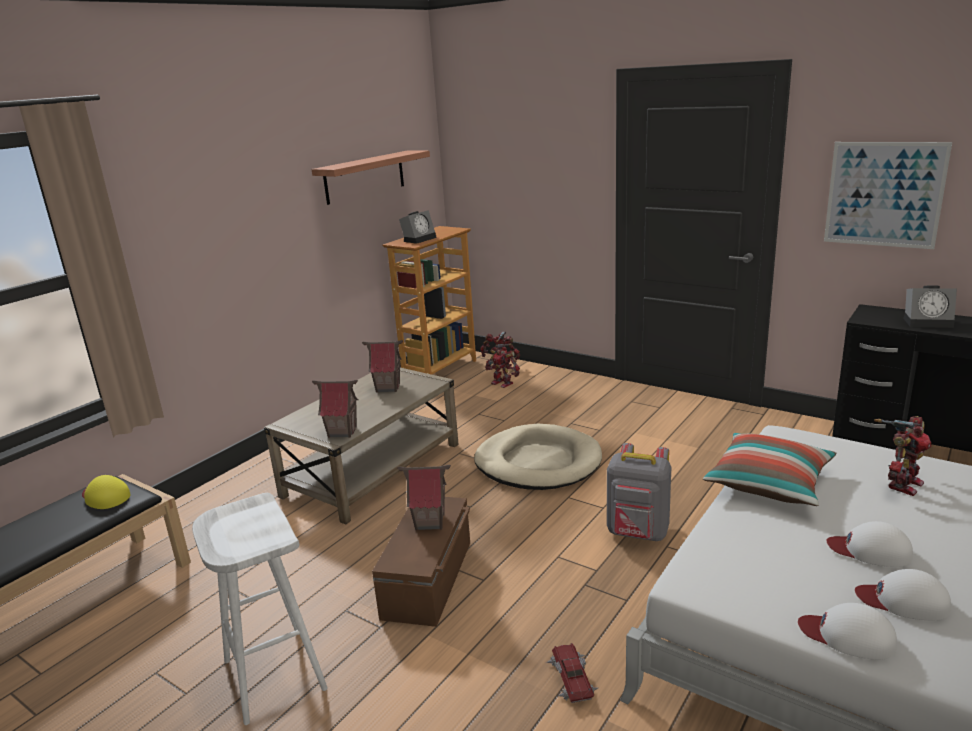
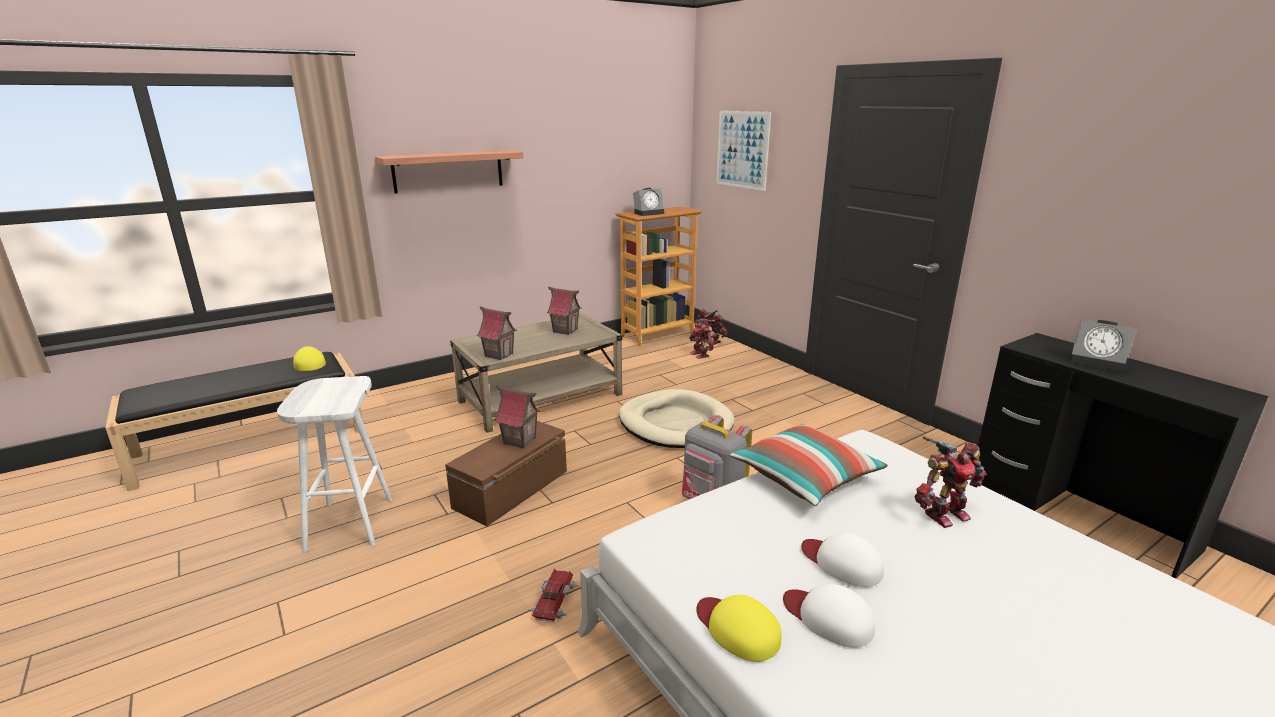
camera: 20 degrees right, 0 degrees up
(365, 177) = (606, 151): shelf -> shelf (448, 171)
(848, 636) = (737, 629): white cap -> yellow cap
(884, 194) = (1080, 214): picture -> picture (742, 149)

